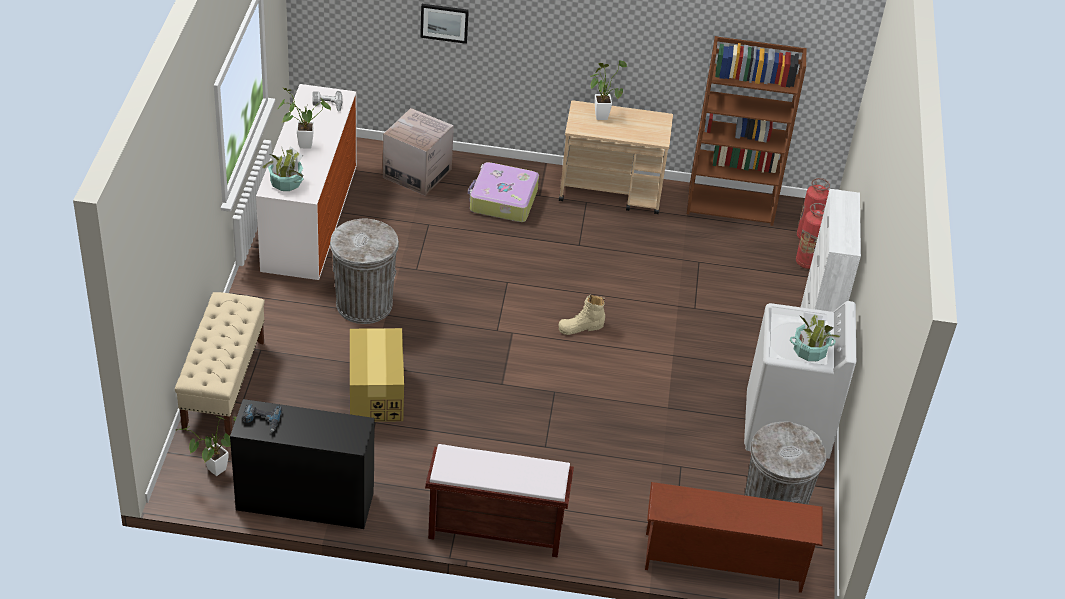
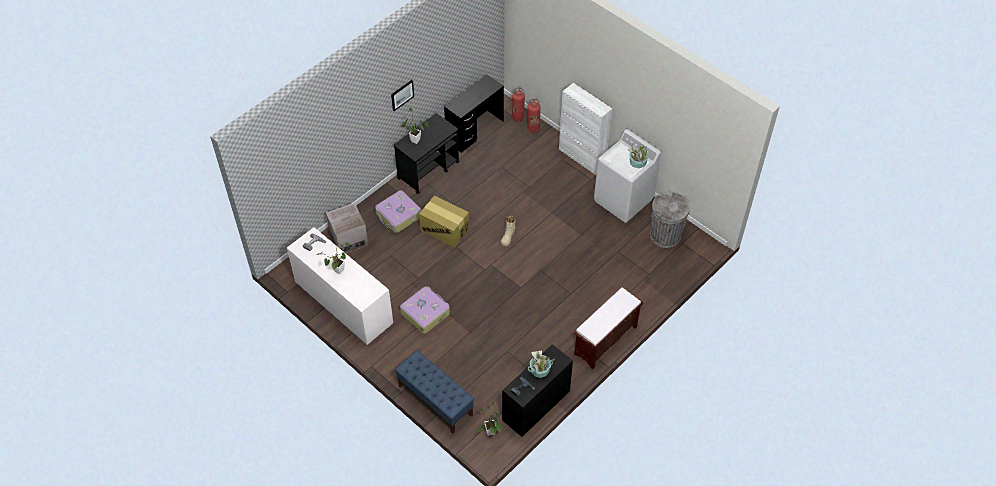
camera: 50 degrees left, 10 degrees up
(224, 384) = (435, 400): beige bench -> blue bench
(286, 183) = (362, 294): potted plant -> potted plant (539, 370)
(364, 304) = (425, 313): grey trash can -> suitcase
(376, 392) = (488, 340): cardboard box -> cardboard box (444, 229)
(444, 22) = (327, 159): picture -> picture (402, 95)
(611, 192) = (428, 170): beige cart -> black cart
(723, 563) = (680, 270): brown shoe rack -> none
(731, 204) = (474, 131): brown bookcase -> black desk

